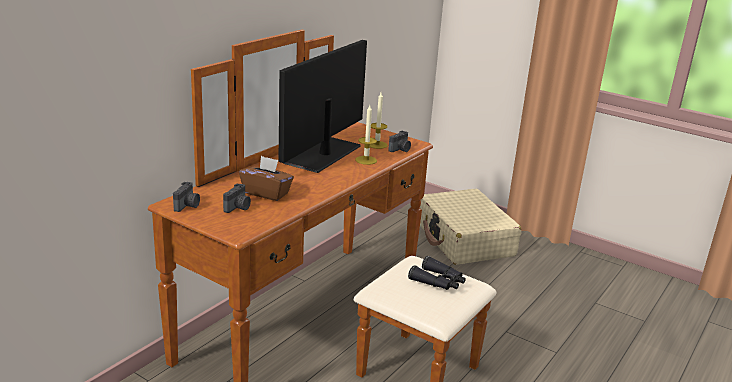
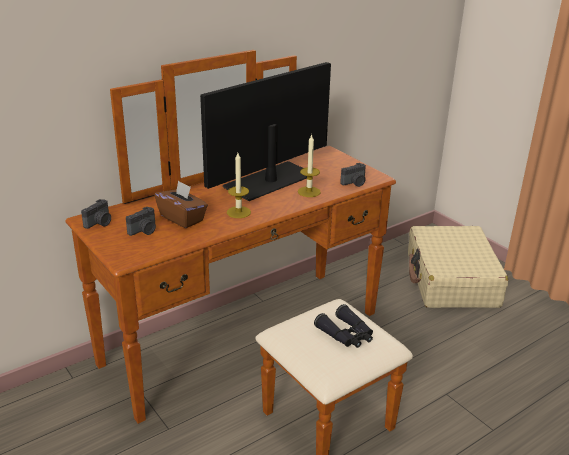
camera: 20 degrees right, 5 degrees up
(377, 145) = (333, 175): candle -> candle (238, 212)

